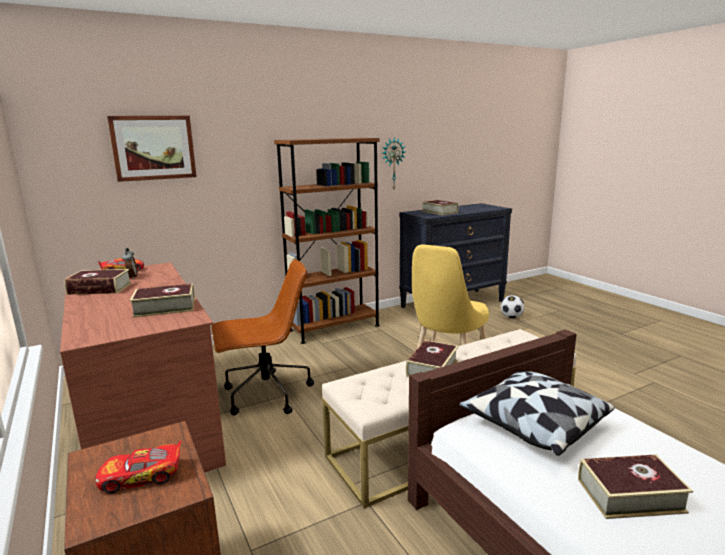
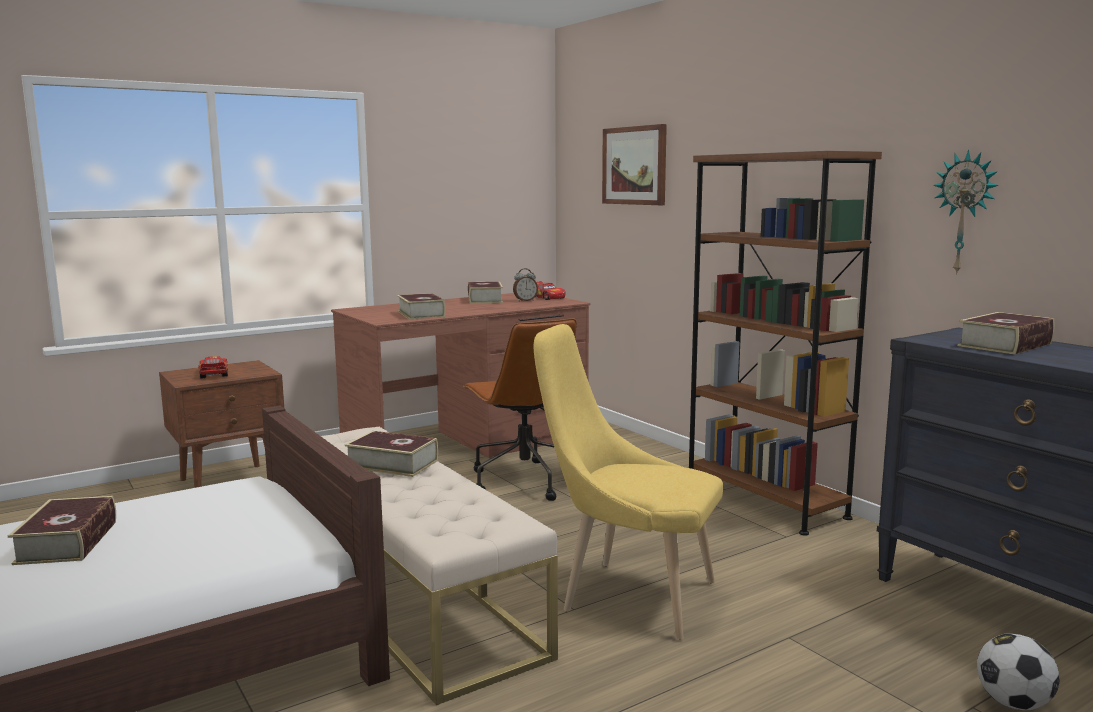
camera: 85 degrees right, 5 degrees down
(533, 425) = (231, 512): pillow -> none

